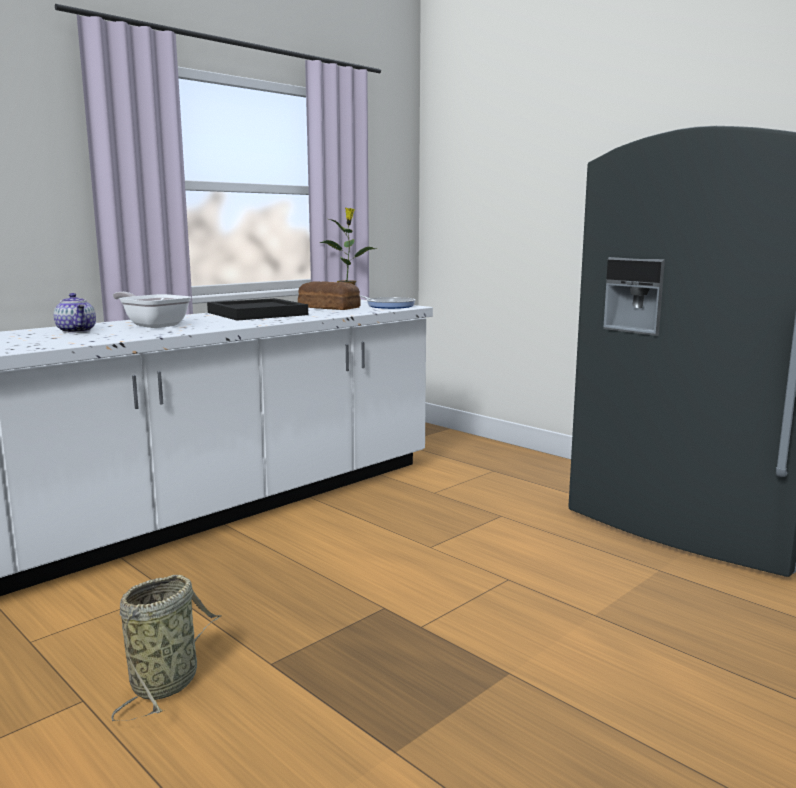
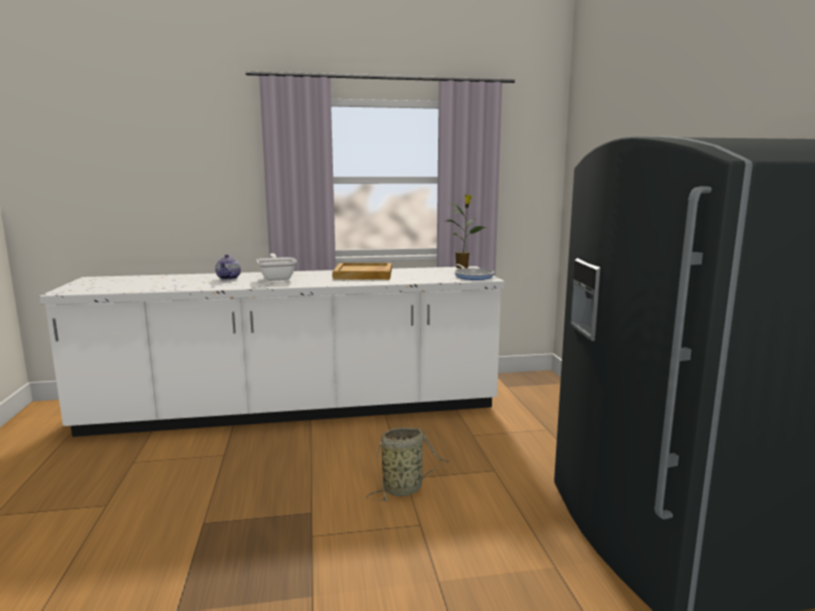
camera: 35 degrees right, 0 degrees up
(167, 681) = (148, 511): basket -> basket (405, 488)
(258, 314) = (364, 274): black tray -> beige tray
(329, 307) = (427, 273): bread -> none

